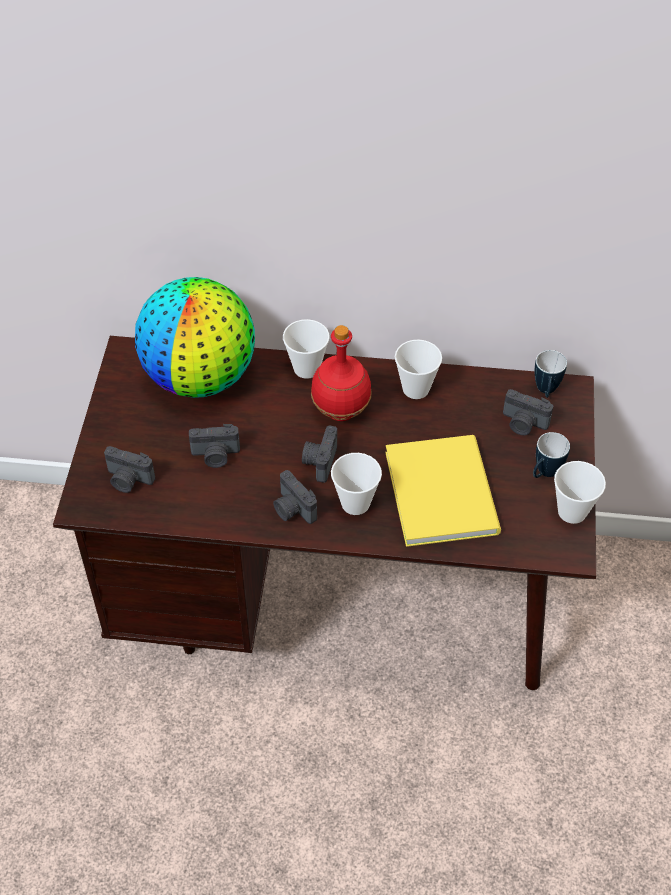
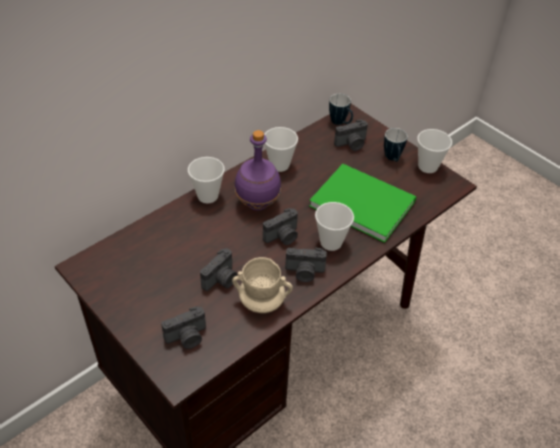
camera: 50 degrees left, 5 degrees down
(200, 377) = (150, 245): globe -> none
(222, 503) = (262, 302): none -> beige mug
(319, 461) = (283, 237): camera -> camera turned 90 degrees counterclockwise
(340, 411) = (257, 204): red bottle -> purple bottle
(443, 489) = (361, 201): yellow book -> green book

